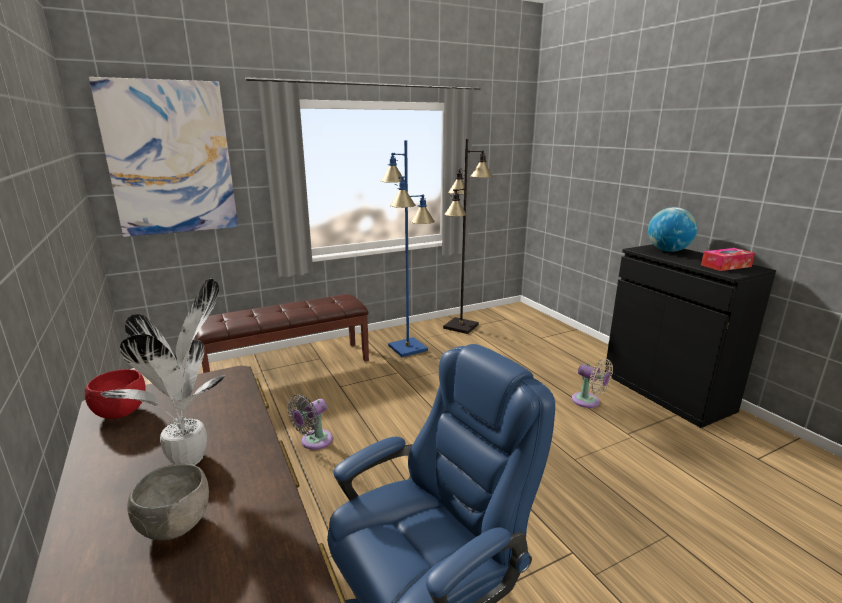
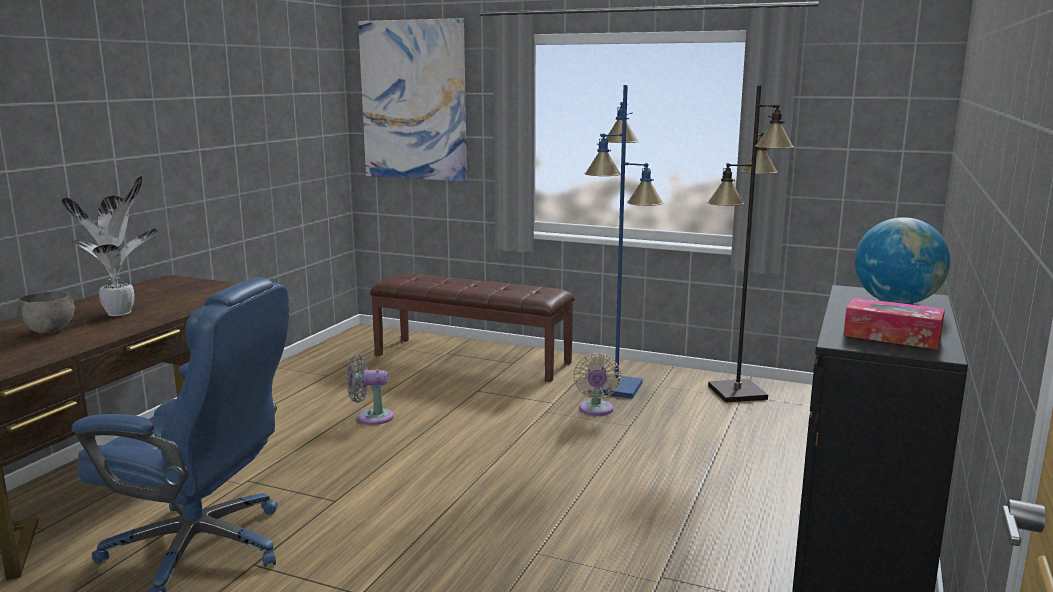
camera: 50 degrees right, 5 degrees down
(121, 413) = (158, 286): red bowl -> none
(588, 402) = (698, 528): beige fan -> beige fan (596, 410)

